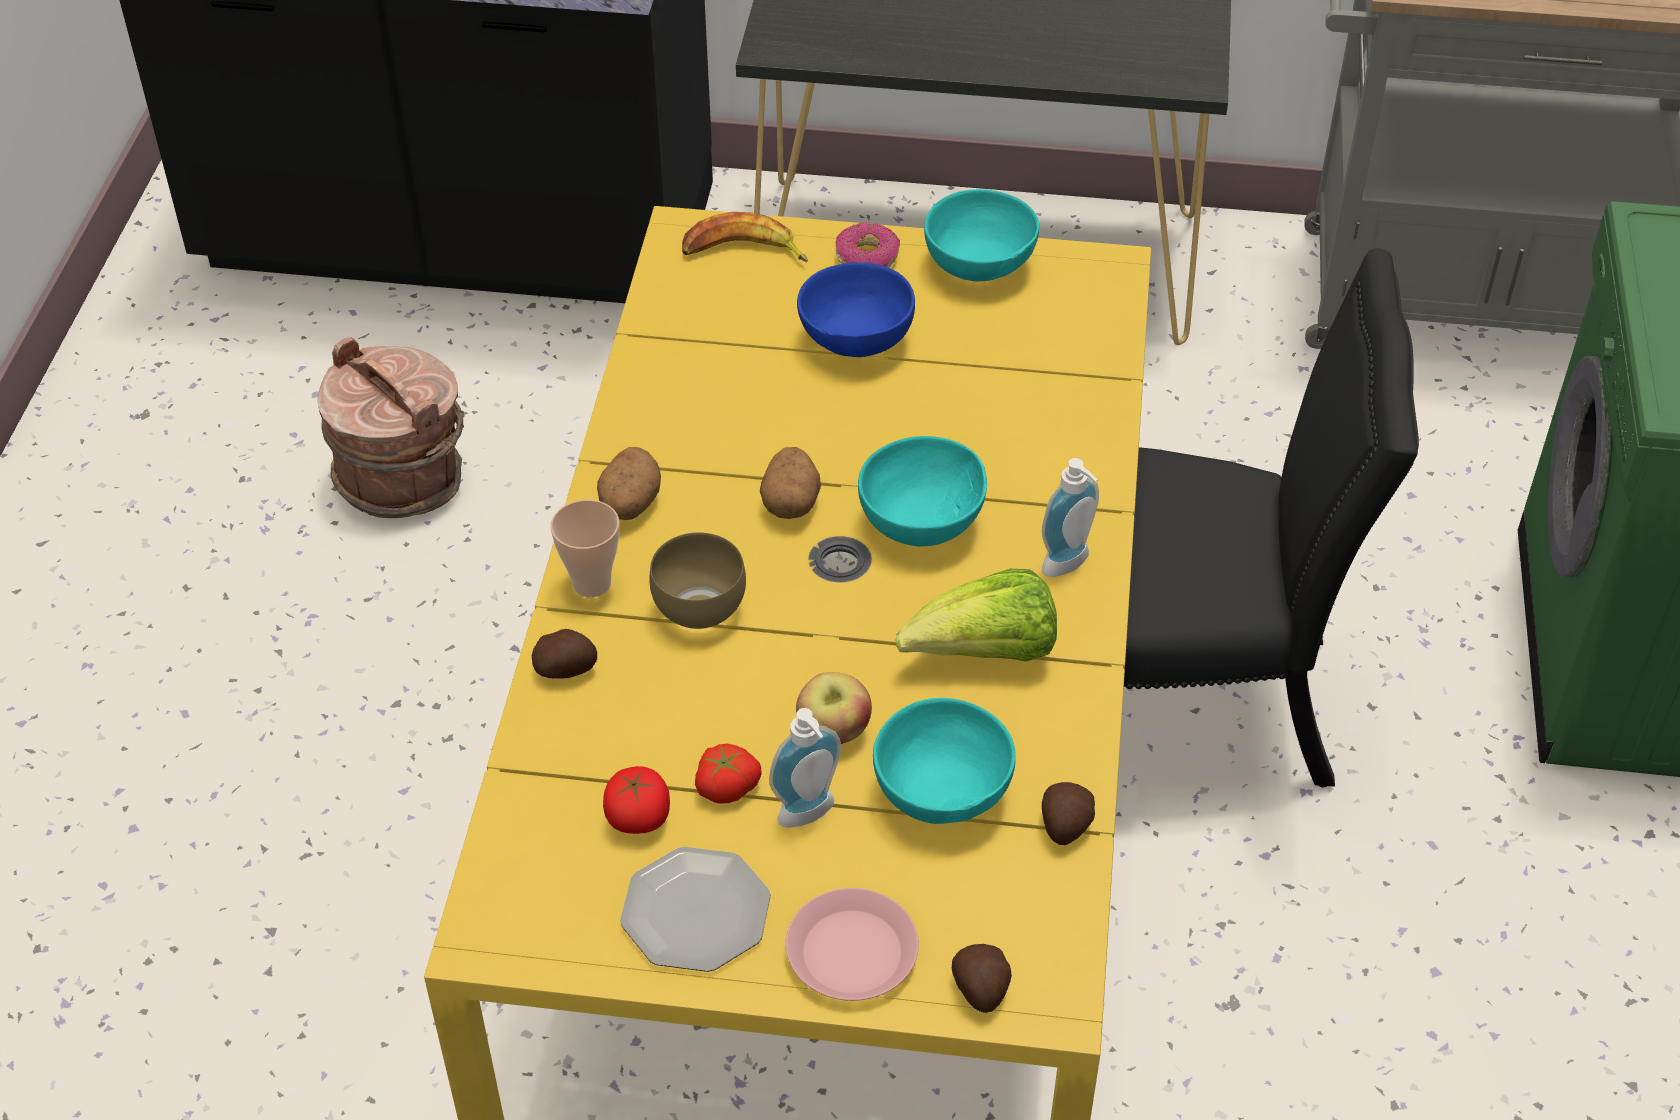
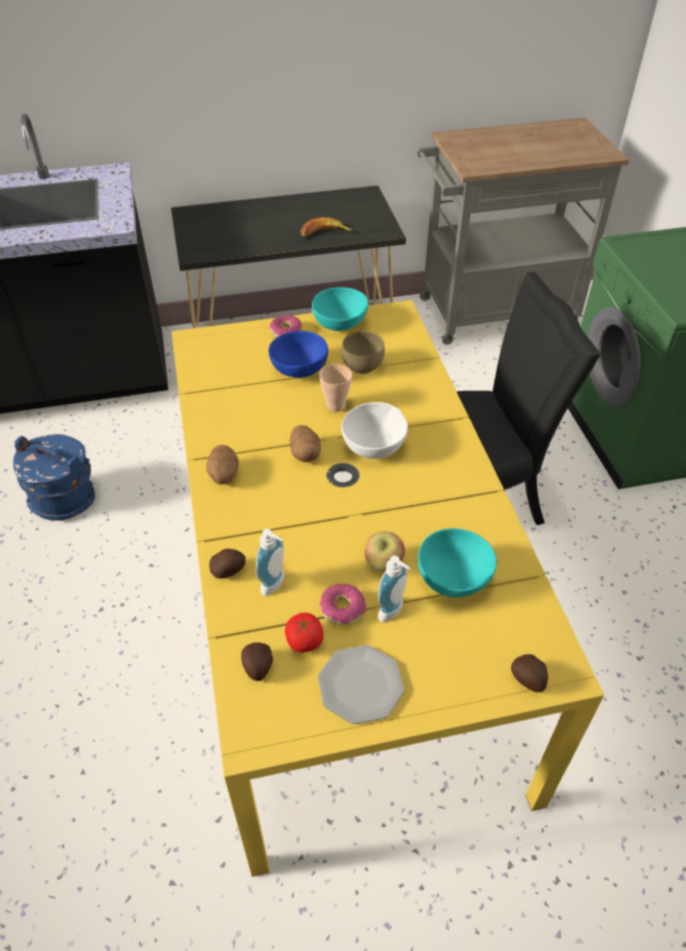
camera: 20 degrees left, 0 degrees up
(403, 479) = (64, 499): brown bucket -> blue bucket
(591, 583) = (222, 521): cup -> cup (336, 406)
(697, 612) = (284, 521): brown bowl -> brown bowl (362, 367)
(726, 785) = (342, 608): tomato -> donut
(743, 252) = (225, 342): banana -> banana (324, 233)
(851, 953) = (453, 681): pink plate -> none
(925, 522) = (375, 446): turquoise bowl -> white bowl
(985, 654) = (437, 502): lettuce -> none
(1064, 827) = (521, 578): potato -> potato (257, 668)
(1070, 566) = (453, 449): soap dispenser -> soap dispenser (276, 585)

